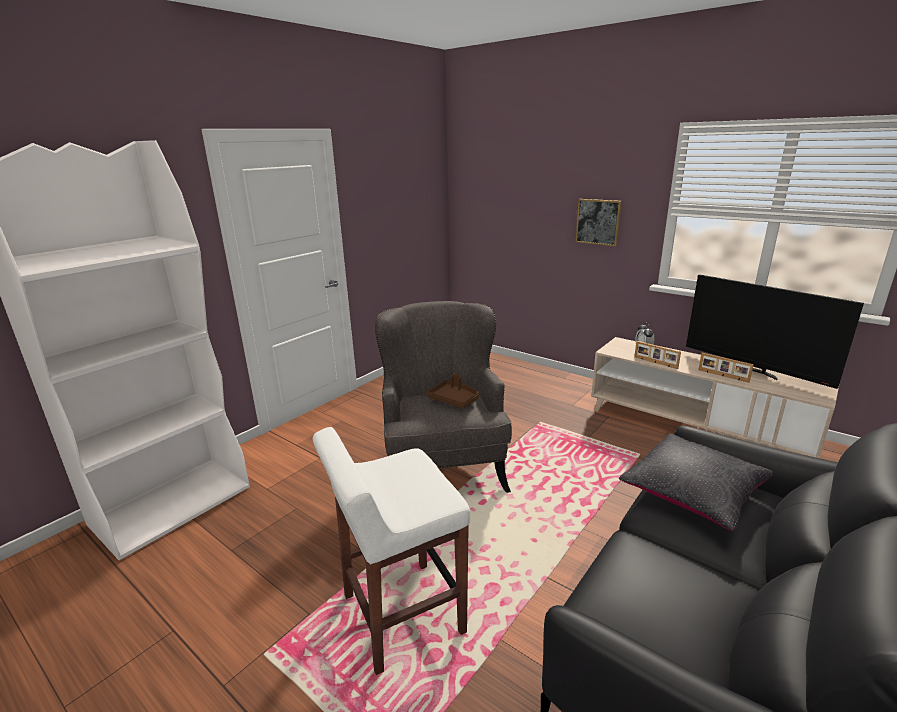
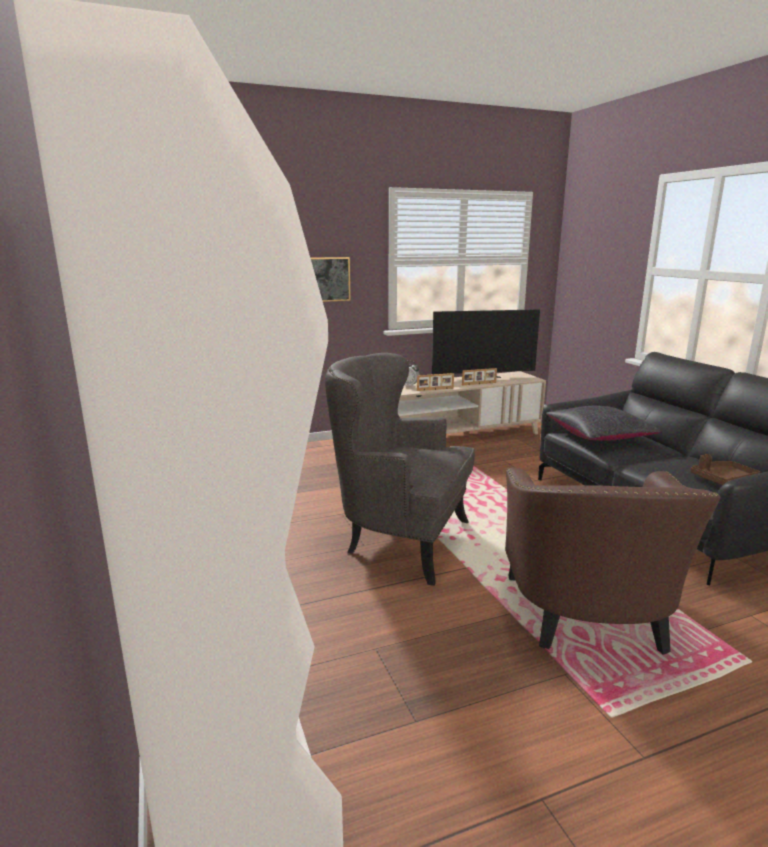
camera: 60 degrees left, 5 degrees down
(400, 614) = (590, 618): white stool -> brown armchair
(454, 400) = (413, 452): brown tray -> brown tray (723, 479)

